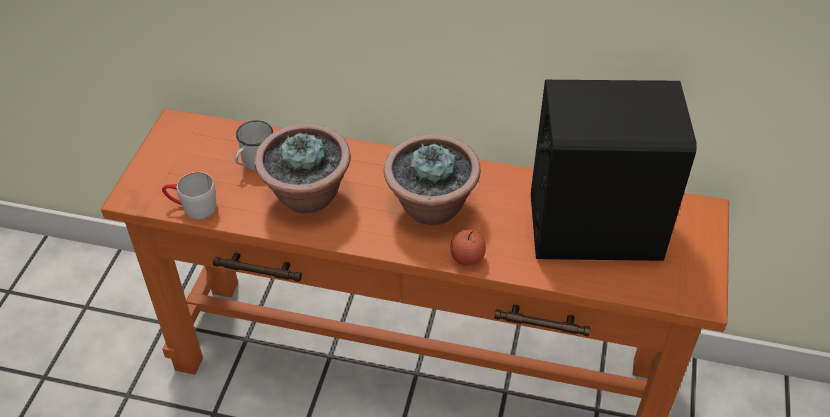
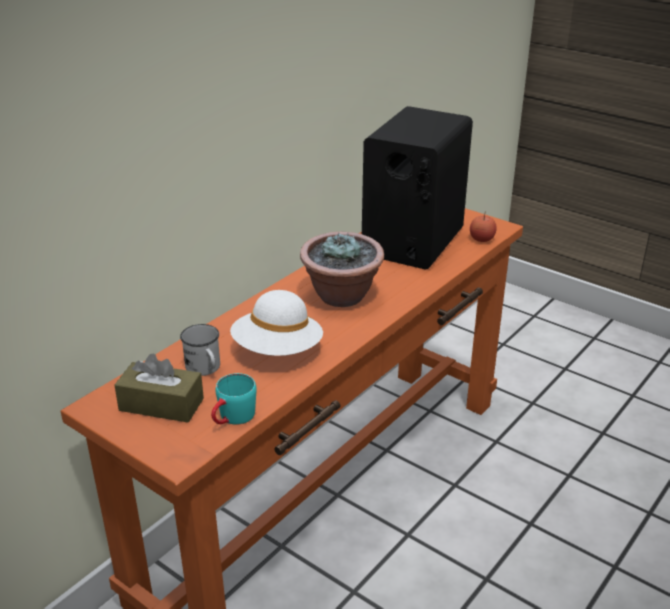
camera: 65 degrees left, 15 degrees down
(192, 207) = (232, 419): grey mug -> turquoise mug
(193, 158) = (161, 404): none -> brown tissue box
(307, 197) = (277, 350): potted plant -> white hat
(467, 258) = (406, 295): apple -> apple (482, 239)

